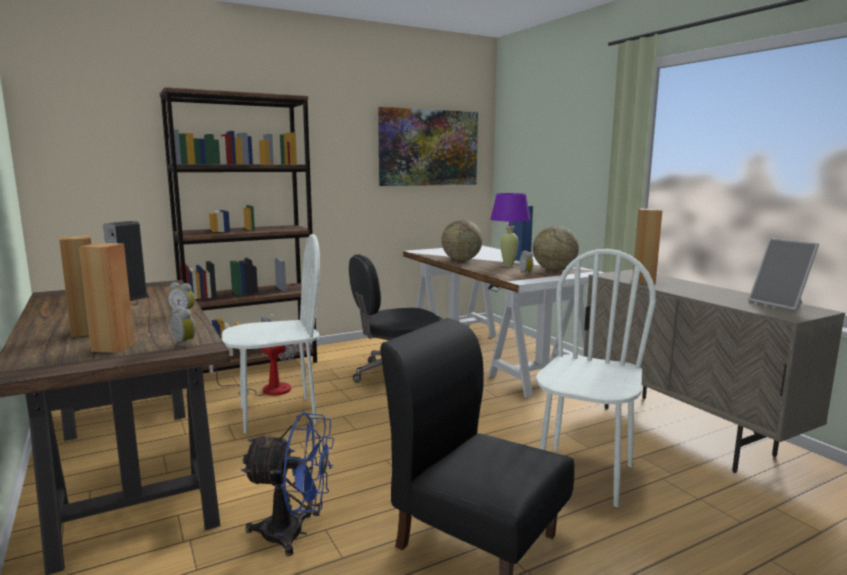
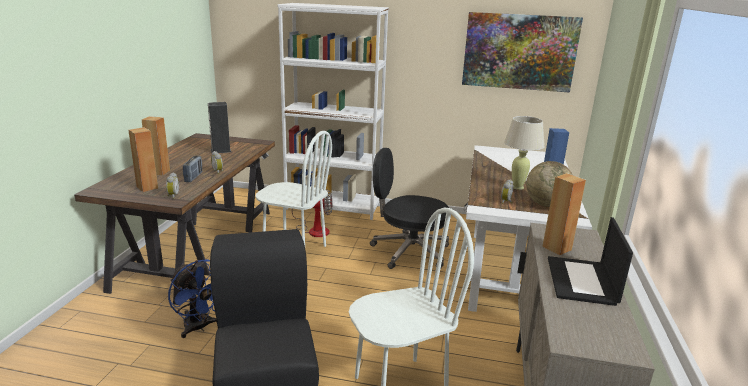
camera: 40 degrees right, 10 degrees up
(161, 324) = (193, 177): none -> radio
(252, 364) = (333, 207): brown bookcase -> white bookcase
(461, 260) = (493, 169): globe -> none
(508, 265) = (517, 187): purple table lamp -> beige table lamp
(704, 291) = (582, 281): none -> laptop
(780, 304) = (612, 327): picture frame -> none

